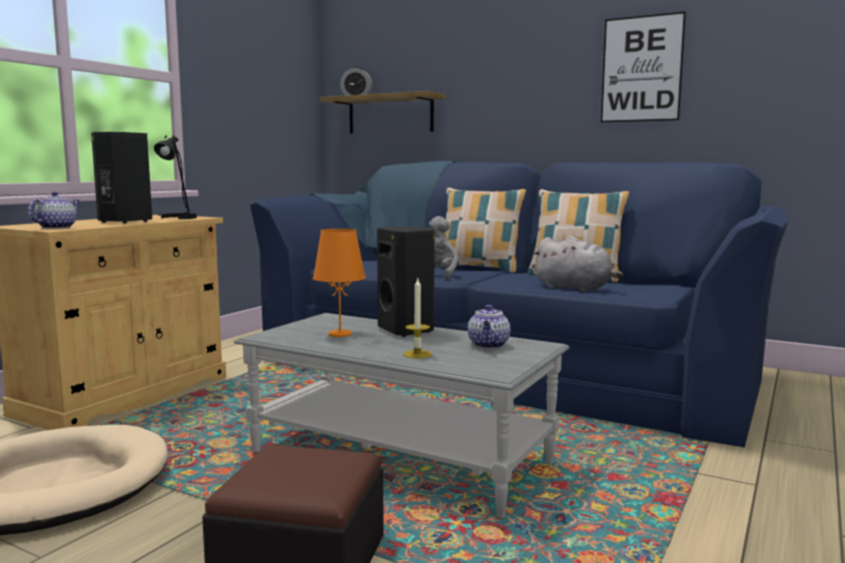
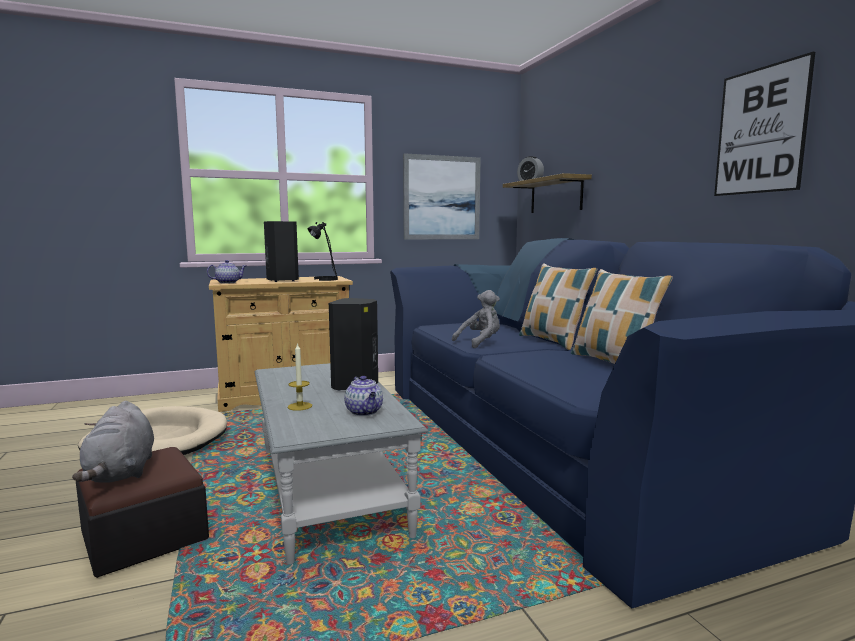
camera: 40 degrees right, 0 degrees up
(253, 110) = (442, 198): none -> picture
(339, 334) = (310, 379): orange table lamp -> none
(489, 345) = (364, 412): teapot -> teapot turned 75 degrees counterclockwise
(576, 289) = (559, 376): grey plush toy -> grey plush toy (121, 472)

